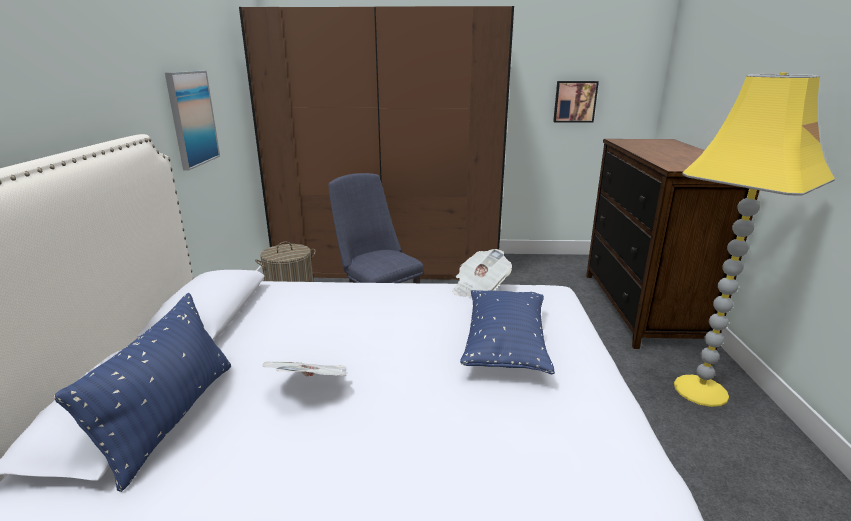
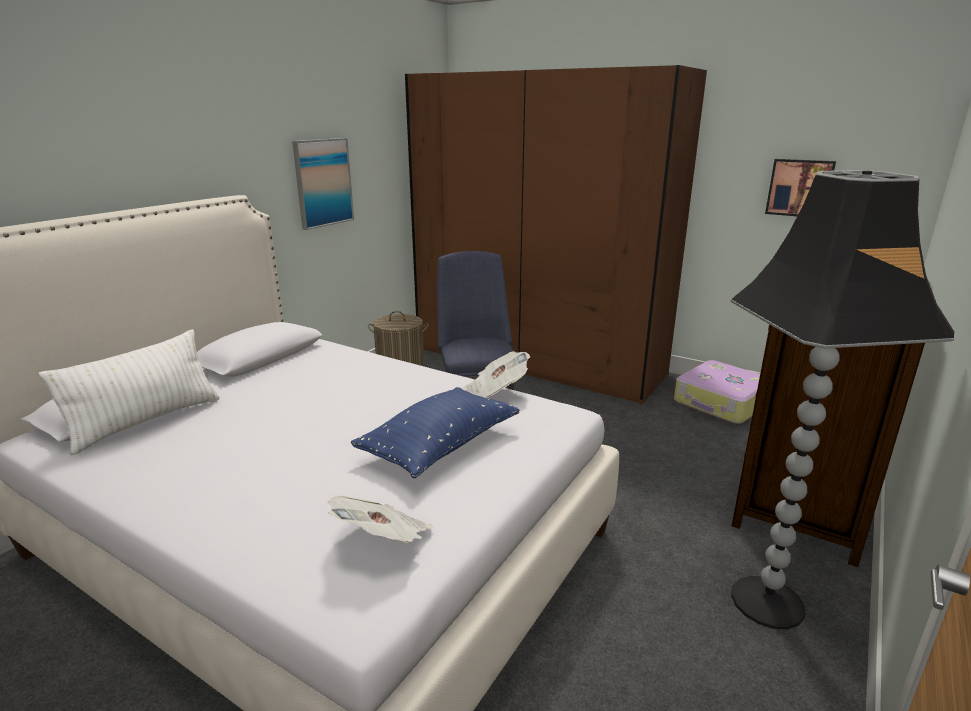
camera: 30 degrees right, 0 degrees up
(172, 417) = (146, 422): blue pillow -> white pillow
(312, 386) = (248, 430): newspaper -> newspaper (383, 540)
(544, 267) = (721, 403): none -> suitcase
(702, 390) = (769, 603): yellow floor lamp -> black floor lamp

